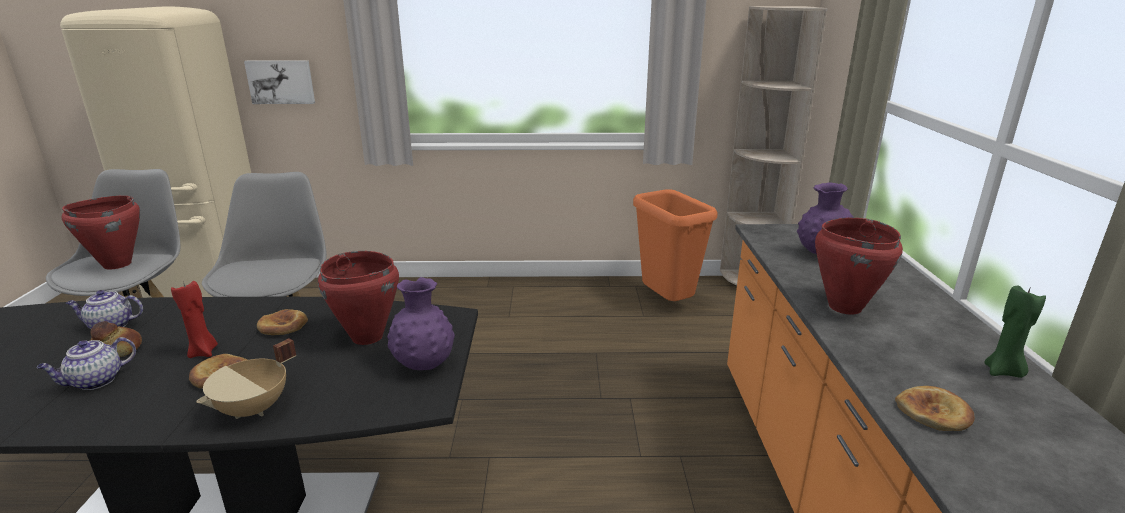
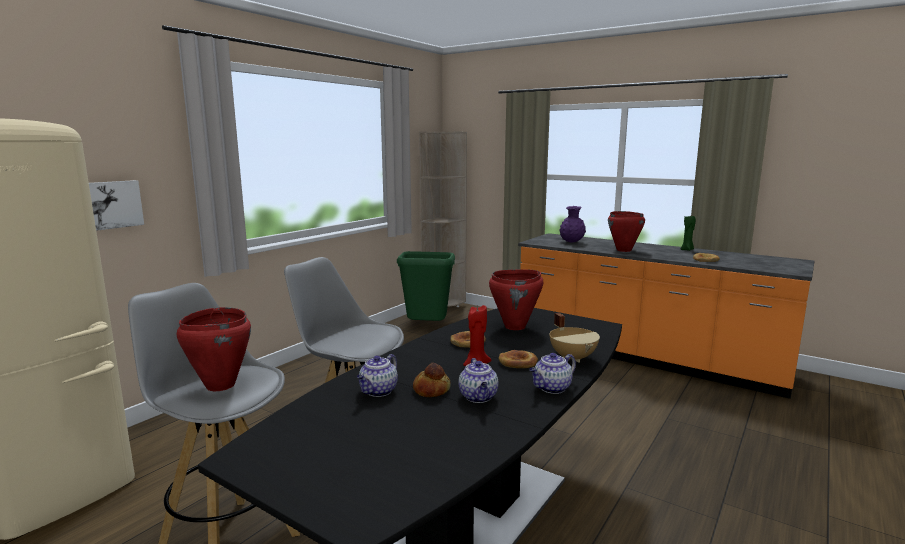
camera: 55 degrees left, 10 degrees down
(128, 421) = (551, 388): none -> teapot
(424, 365) = (565, 321): purple vase -> none
(667, 303) = (427, 327): orange trash can -> green trash can

